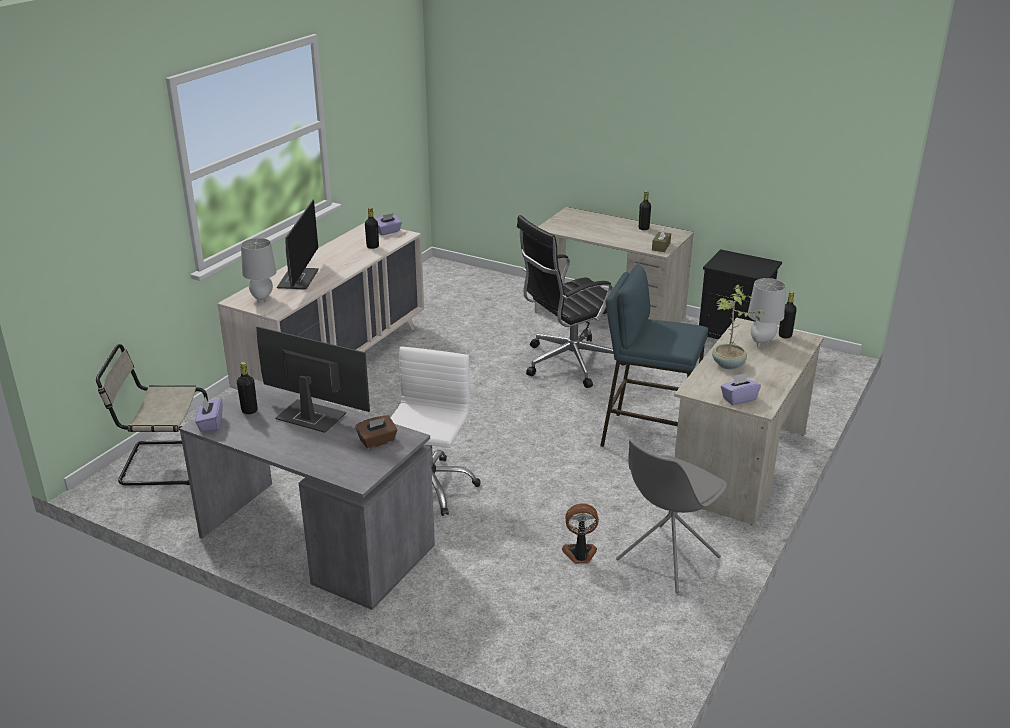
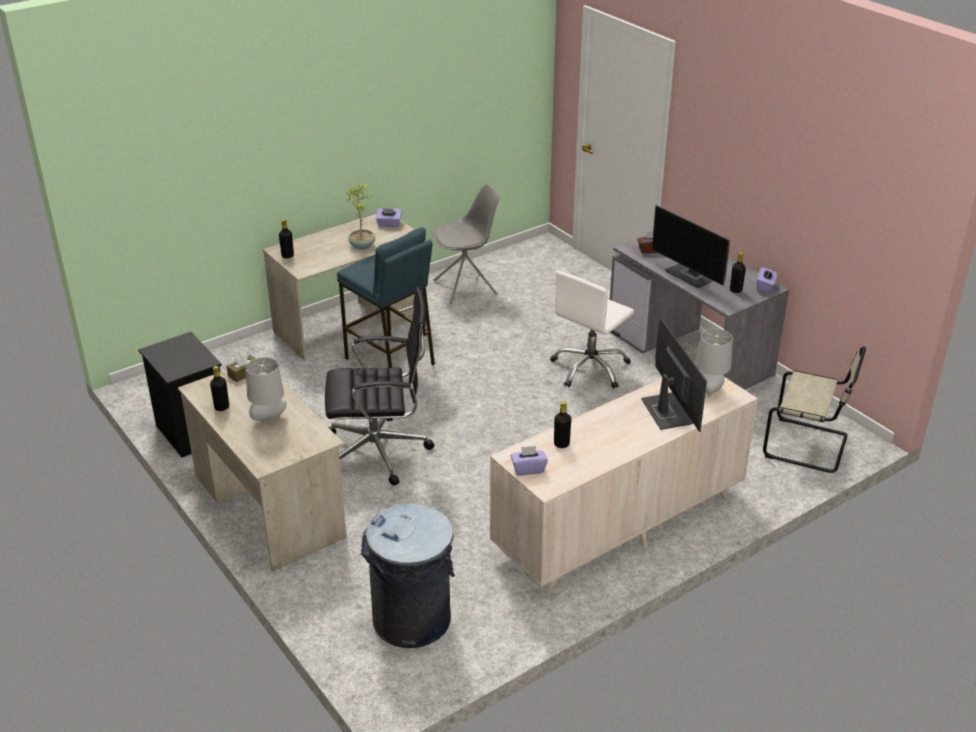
camera: 155 degrees left, 5 degrees up
(298, 279) = (665, 411): monitor -> monitor turned 135 degrees clockwise
(451, 289) = (412, 620): none -> grey trash can
(580, 554) = (517, 302): fan -> none
(762, 342) = (313, 255): grey table lamp -> grey table lamp (269, 420)

